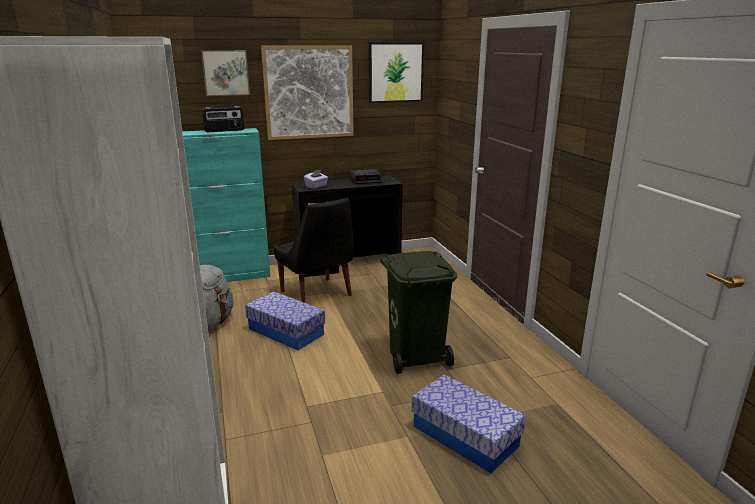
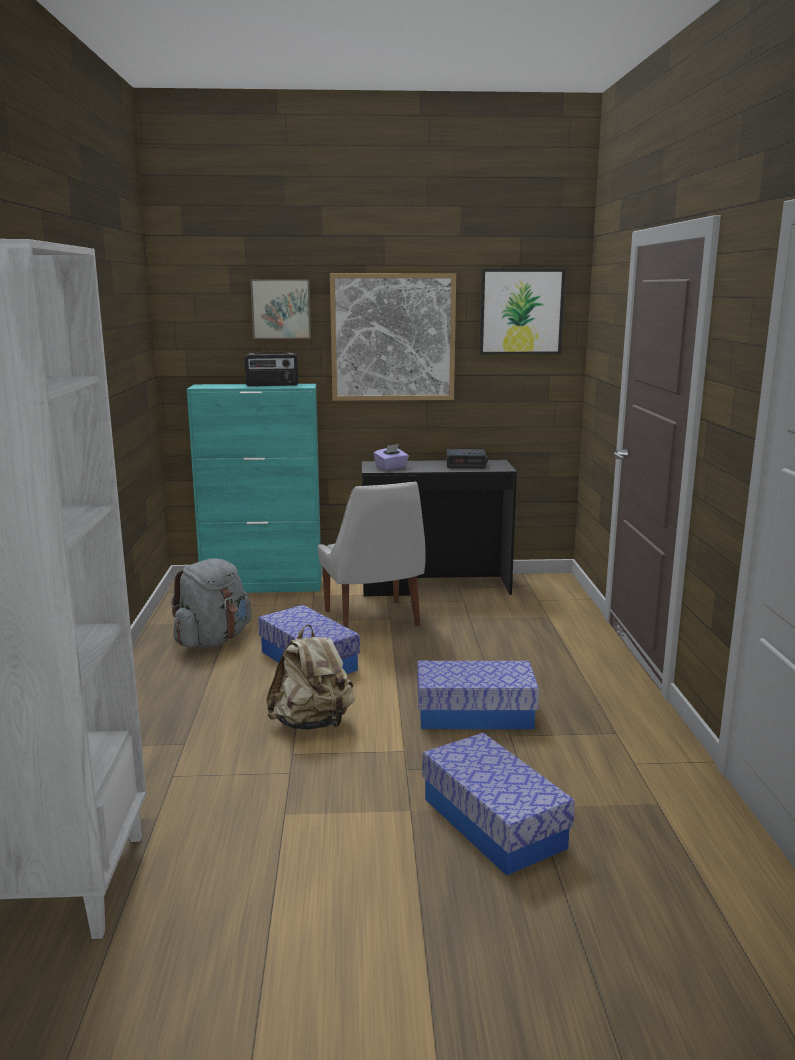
camera: 15 degrees right, 5 degrees down
(310, 380) = (312, 723): none -> beige backpack
(317, 295) = (373, 620): black chair -> white chair
(417, 356) = (475, 714): green trash can -> storage box

